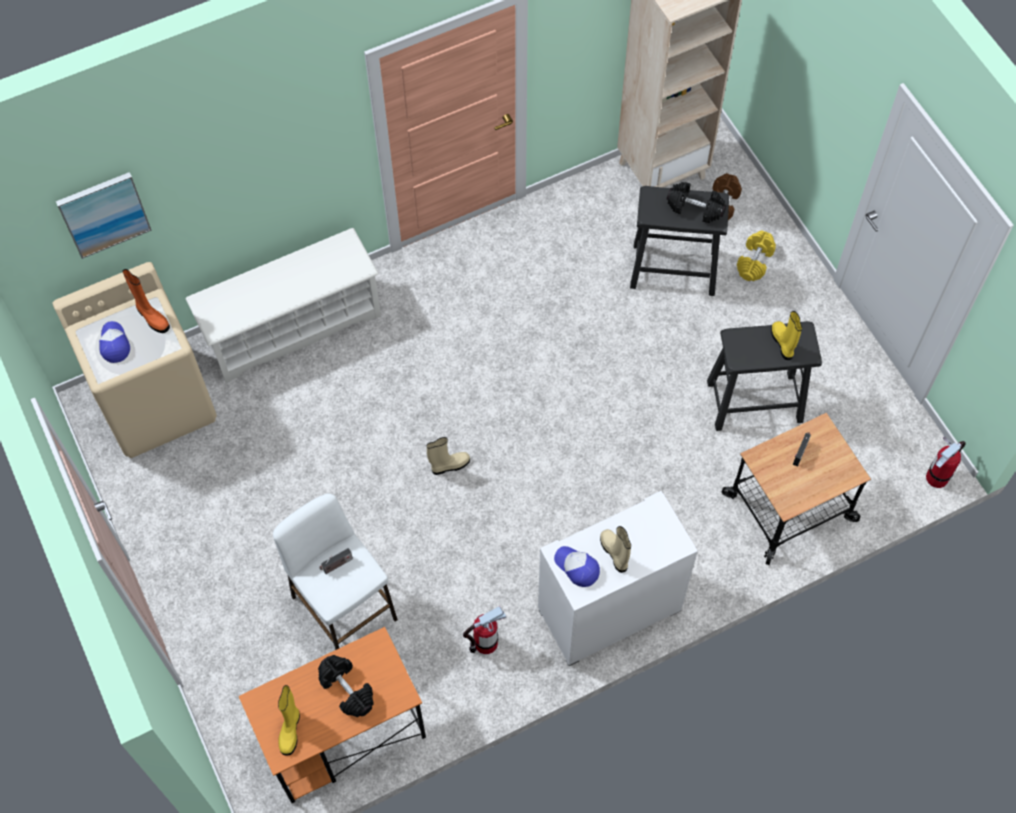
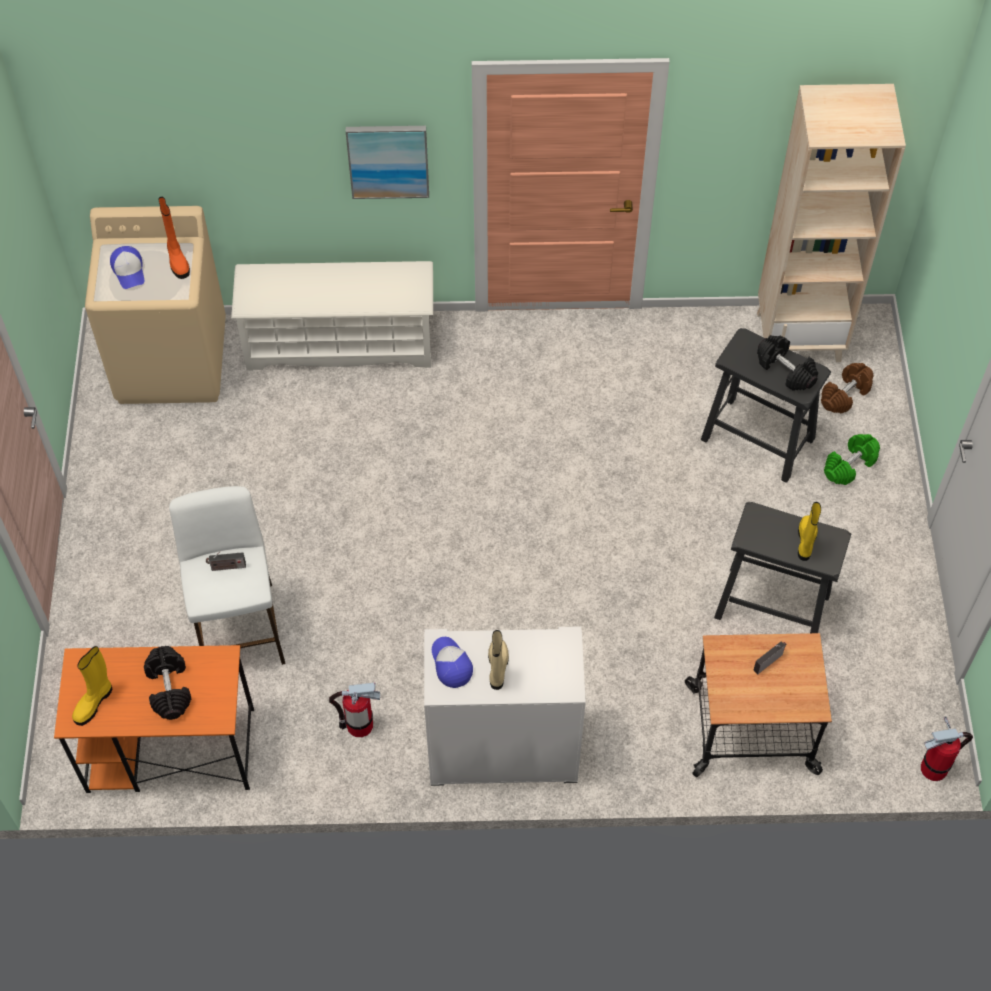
camera: 25 degrees right, 5 degrees down
(104, 213) = (161, 133): picture -> picture (388, 160)
(114, 344) = (129, 270): cap -> cap turned 150 degrees clockwise
(449, 465) = (419, 537): beige boot -> none
(754, 261) = (849, 465): yellow dumbbell -> green dumbbell

